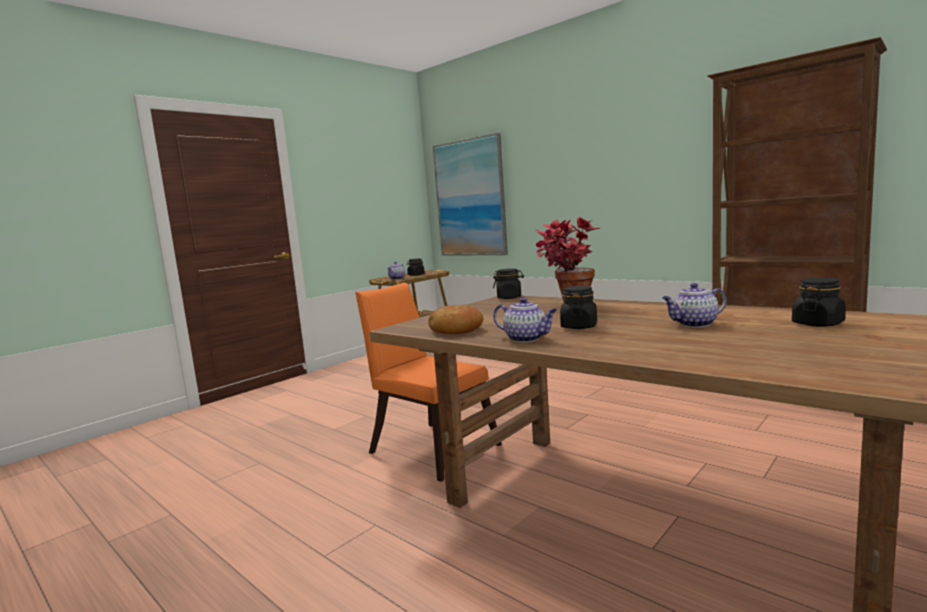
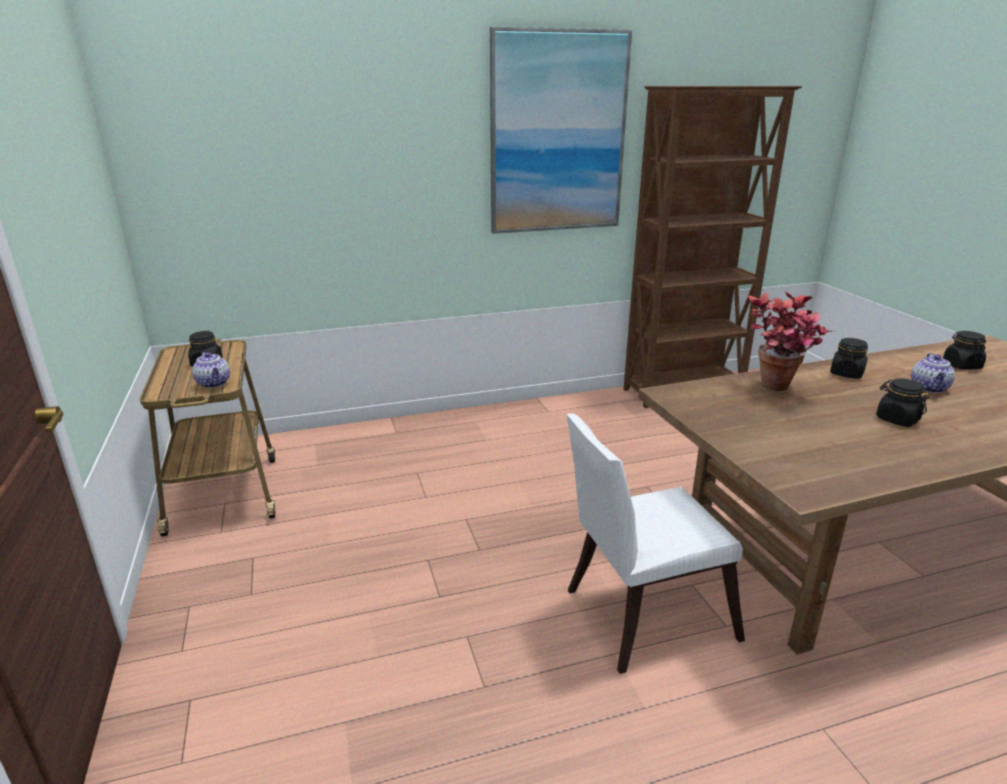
camera: 60 degrees left, 15 degrees up
(430, 447) = (639, 615): orange chair -> white chair
(456, 330) = (854, 467): bread -> none
(470, 198) = (243, 203): picture -> picture (558, 134)
(509, 297) = (675, 393): black jar -> black jar (846, 373)
(526, 339) = (937, 453): teapot -> none

